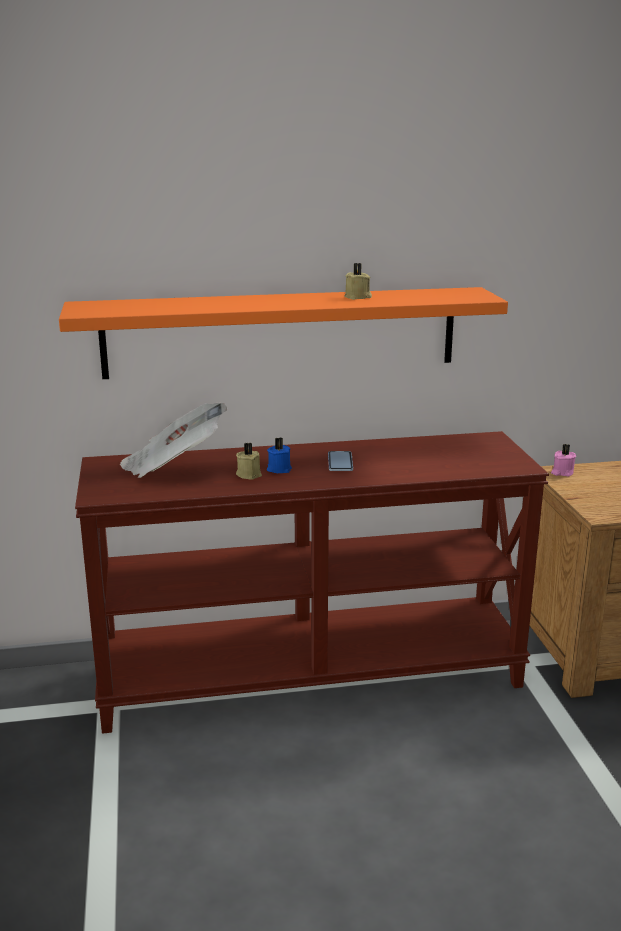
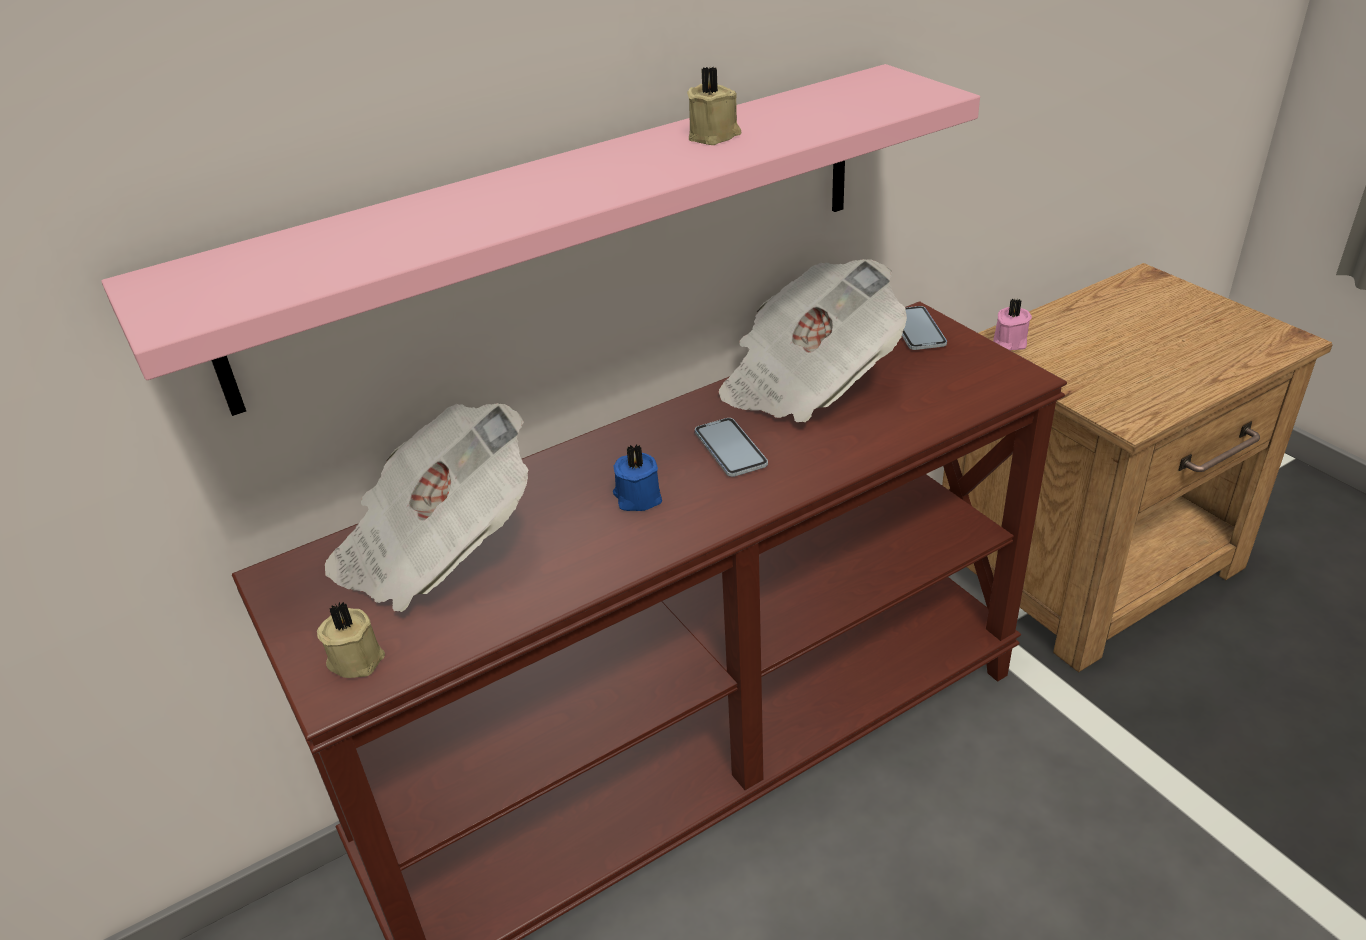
camera: 20 degrees left, 15 degrees up
(249, 474) = (594, 529): beige candle -> beige candle (356, 658)
(281, 332) = (564, 229): orange shelf -> pink shelf
(405, 448) = (807, 382): none -> newspaper
(486, 440) = (917, 330): none -> phone

